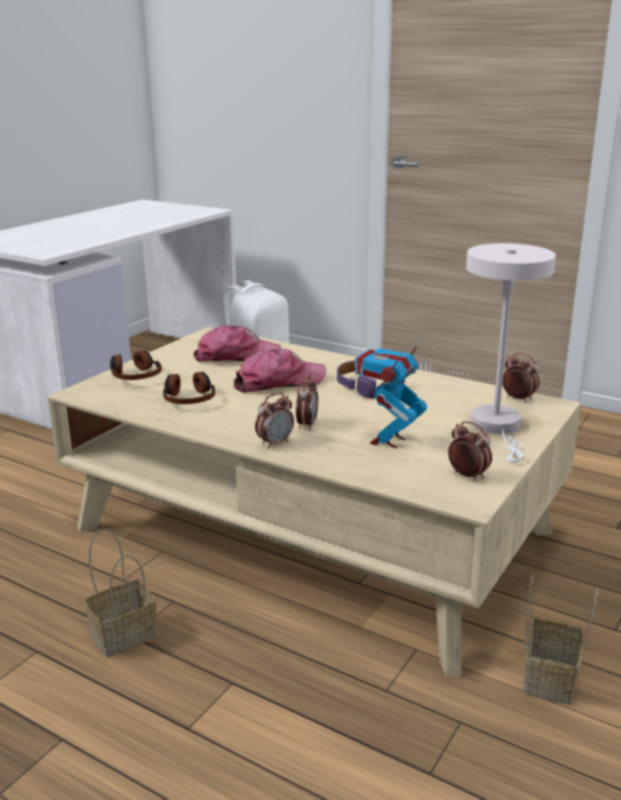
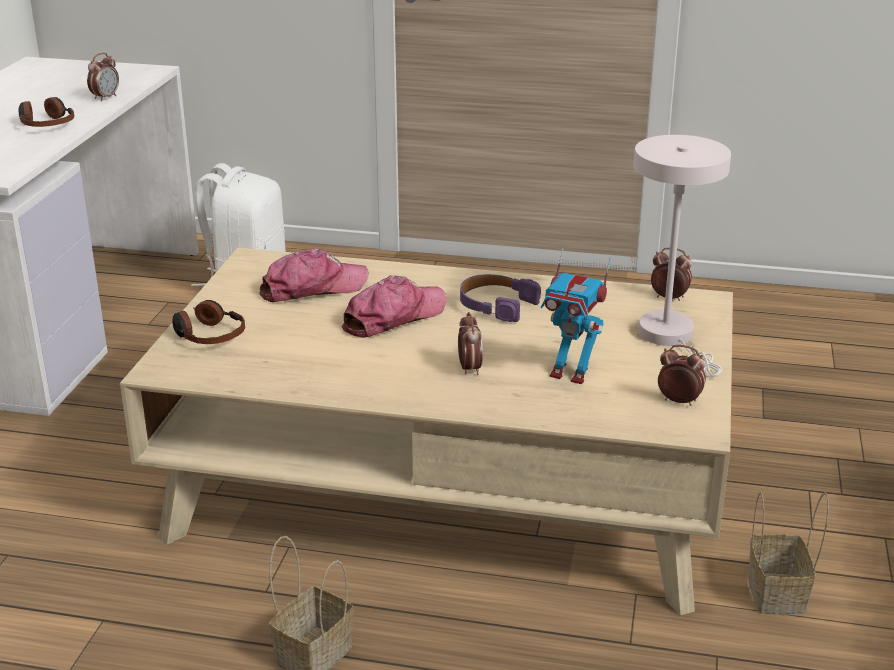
camera: 20 degrees left, 5 degrees up
(189, 398) = (304, 356): headphones -> headphones (46, 124)
(275, 443) = (453, 398): alarm clock -> alarm clock (105, 98)
(388, 440) = (570, 373): toy robot -> toy robot turned 75 degrees counterclockwise

